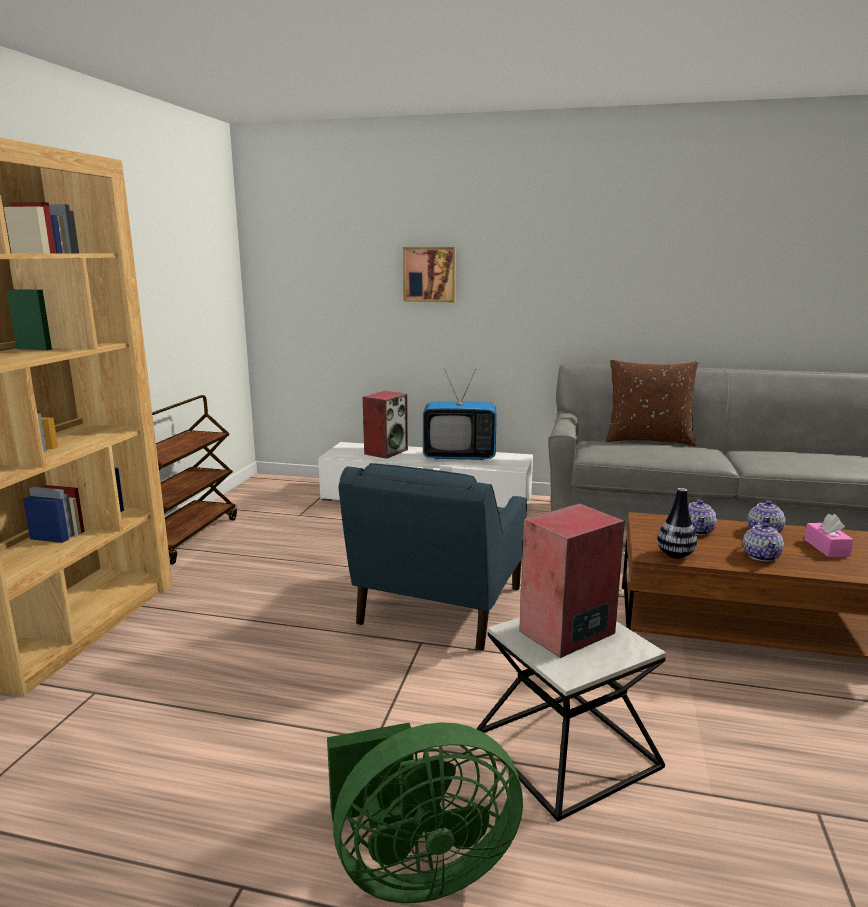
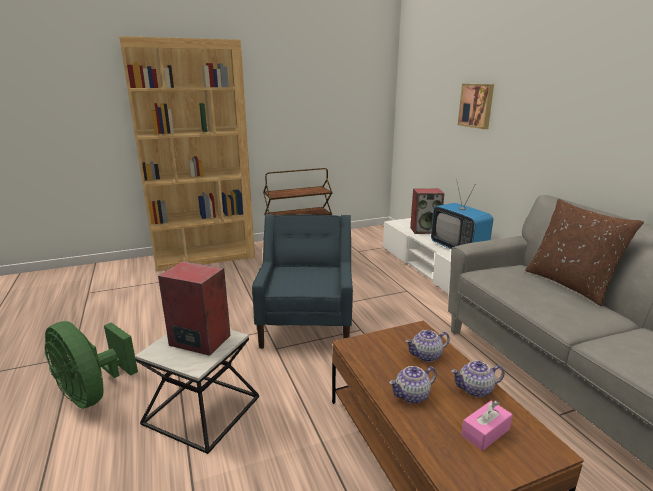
camera: 55 degrees right, 5 degrees up
(439, 608) = (307, 323): blue armchair -> blue armchair turned 105 degrees clockwise
(675, 555) = (362, 355): vase -> none

